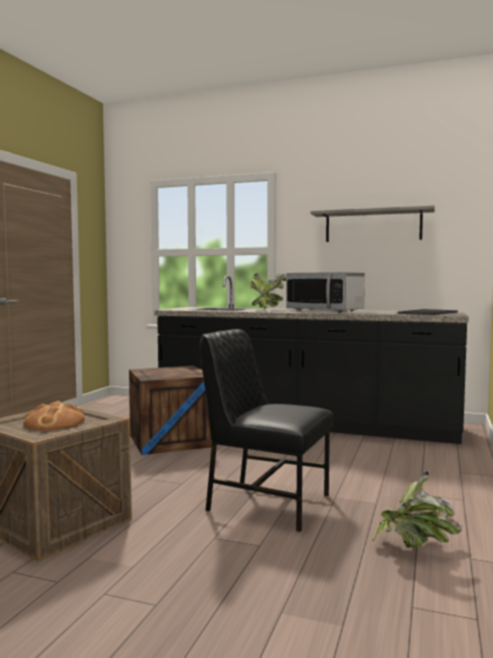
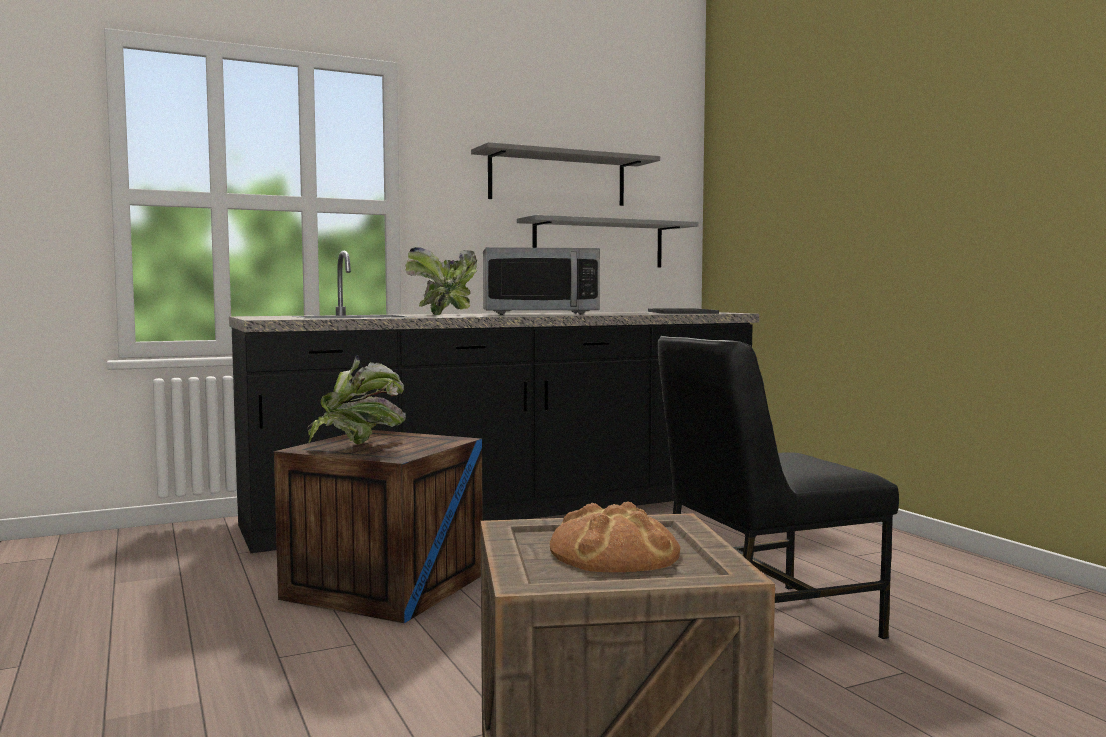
camera: 45 degrees left, 0 degrees up
(402, 265) = (598, 244): none -> grey shelf
(415, 548) = (1000, 609): potted plant -> potted plant (358, 446)

